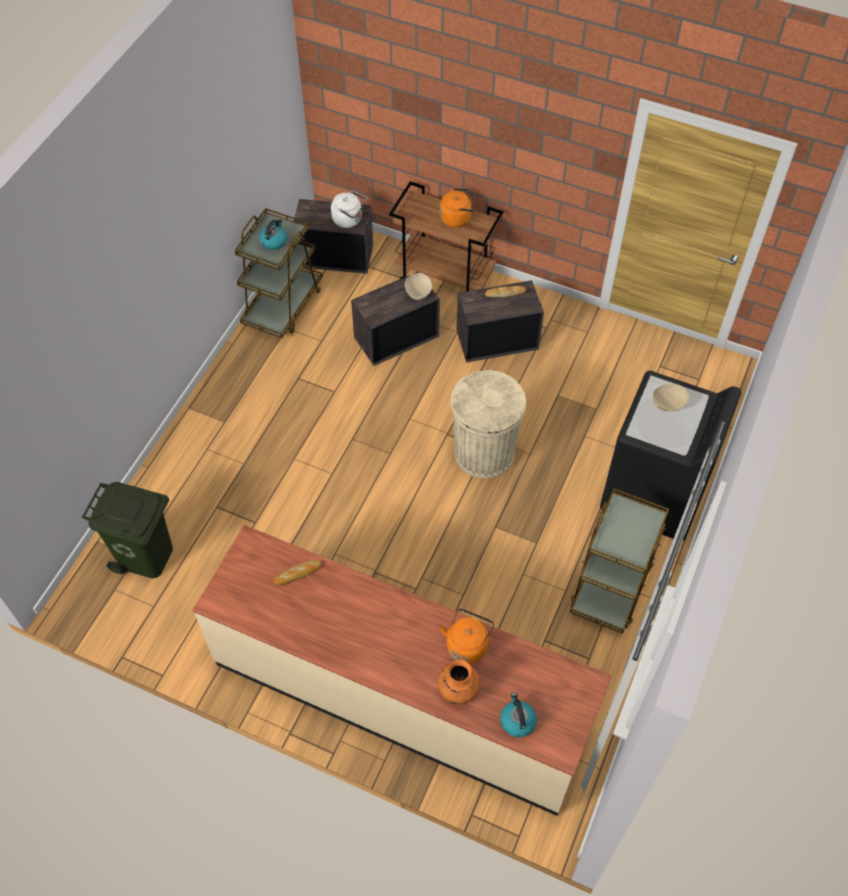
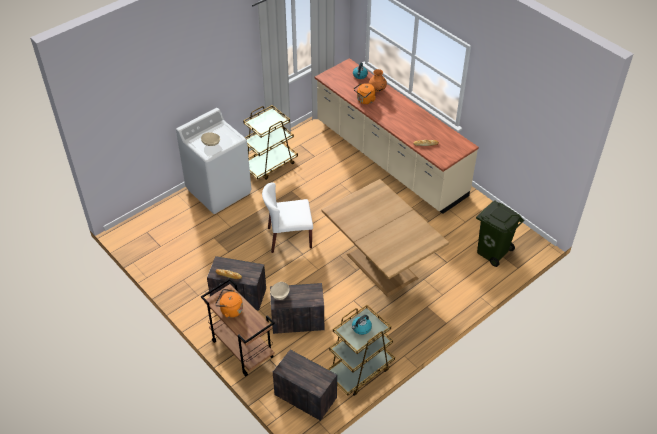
camera: 155 degrees left, 10 degrees down
(317, 459) = (381, 267): none -> brown dining table
(349, 220) = (294, 365): white kettle -> none
(484, 453) = (289, 238): beige trash can -> white chair
(654, 494) = (219, 190): black washing machine -> white washing machine

